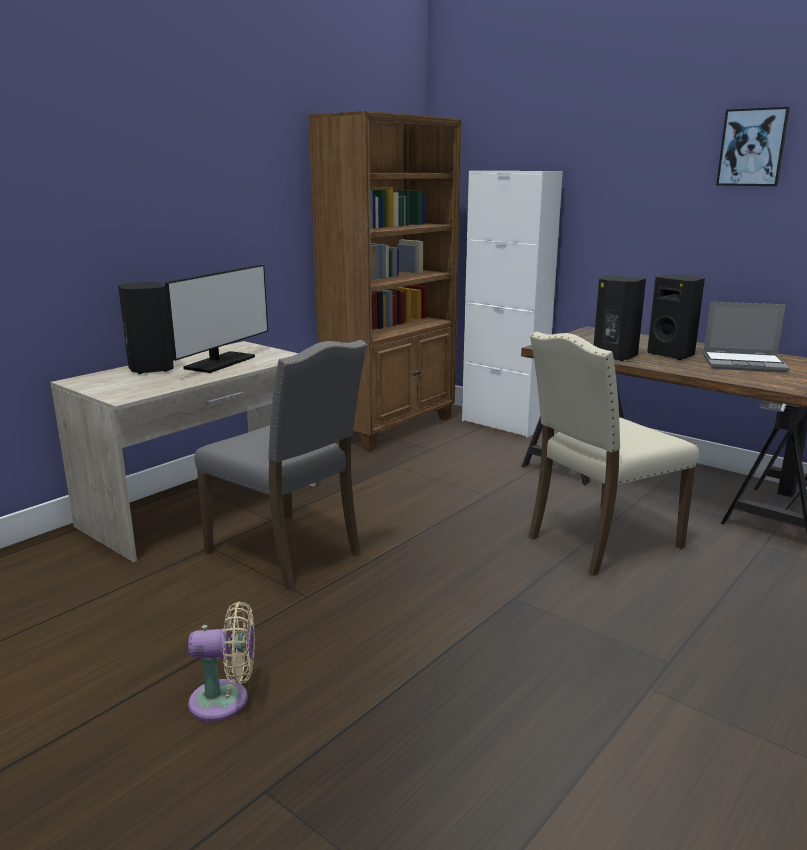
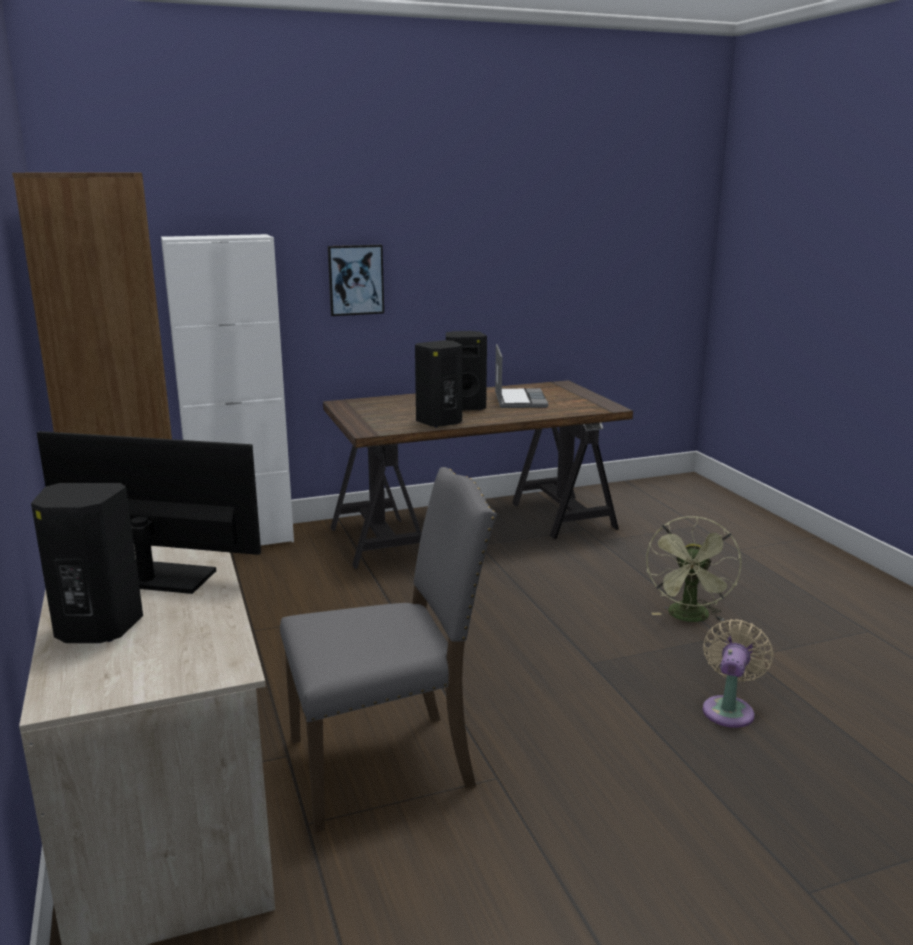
camera: 60 degrees left, 0 degrees up
(220, 363) = (153, 577): monitor -> monitor turned 45 degrees counterclockwise
(225, 701) = (660, 887): beige fan -> beige fan (729, 709)
(599, 541) = (535, 592): beige chair -> none
(679, 633) = (689, 618): none -> green fan
(744, 364) = (519, 400): laptop -> laptop turned 45 degrees counterclockwise
(752, 147) = (456, 208): picture -> picture (355, 280)

